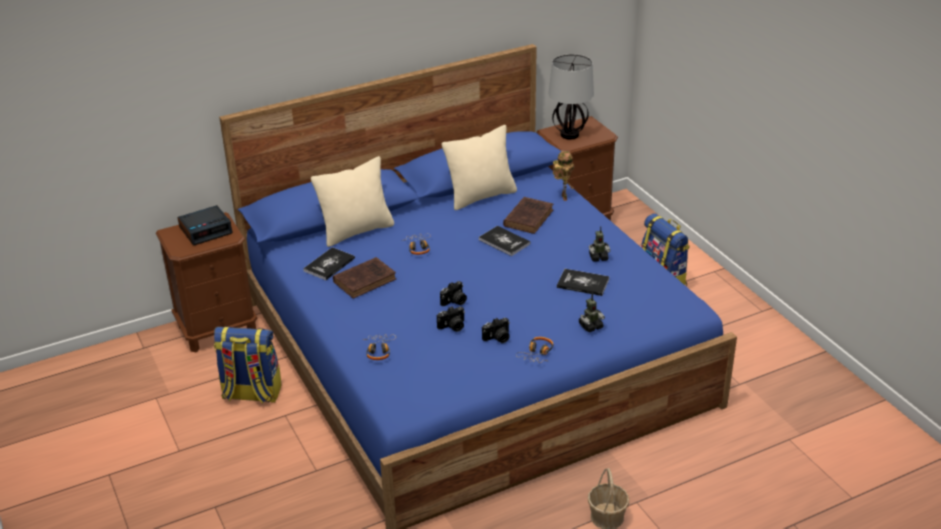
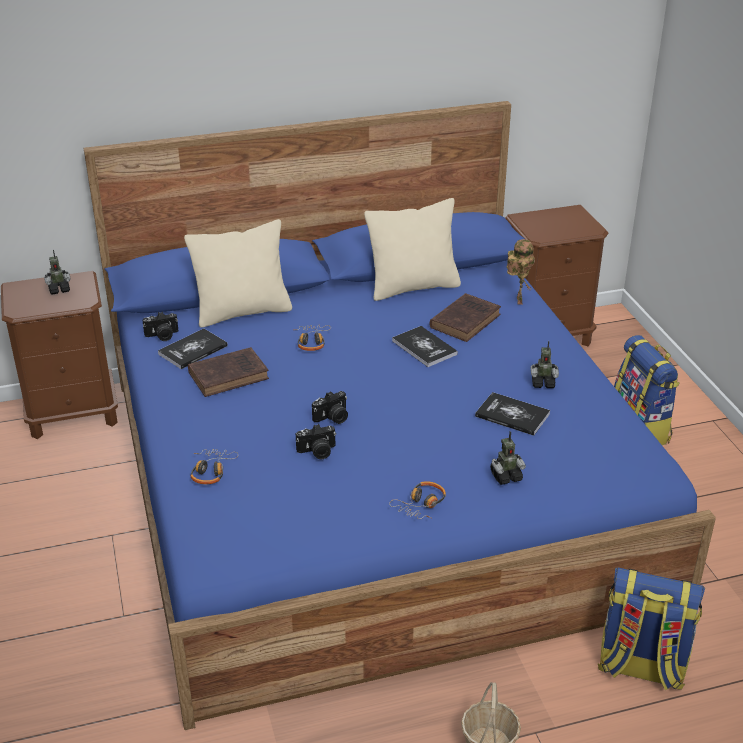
camera: 10 degrees right, 0 degrees up
(206, 230) = (59, 289): alarm clock -> toy robot
(251, 394) = (82, 501): backpack -> backpack (640, 667)
(497, 338) = (374, 476): camera -> camera (162, 336)
(570, 135) = (547, 224): table lamp -> none

